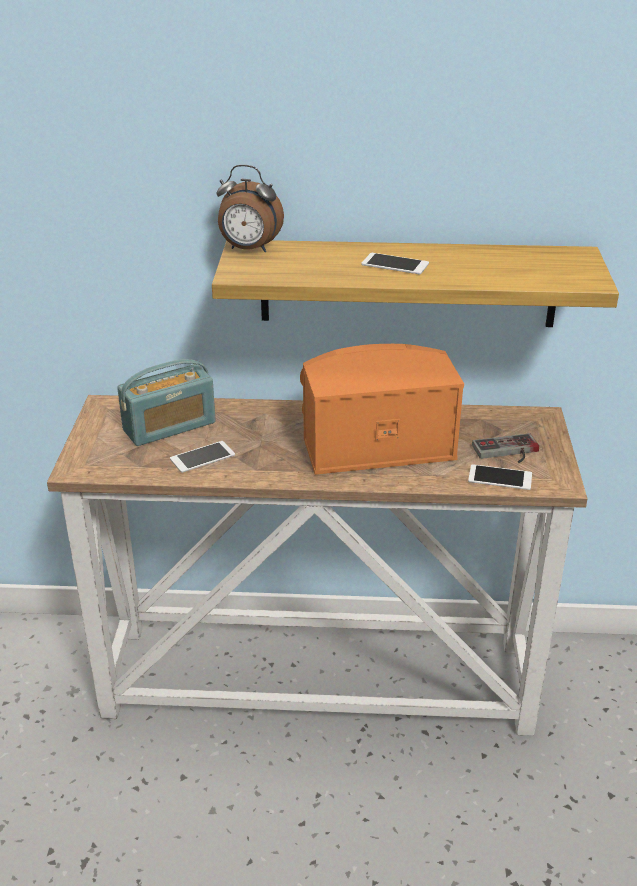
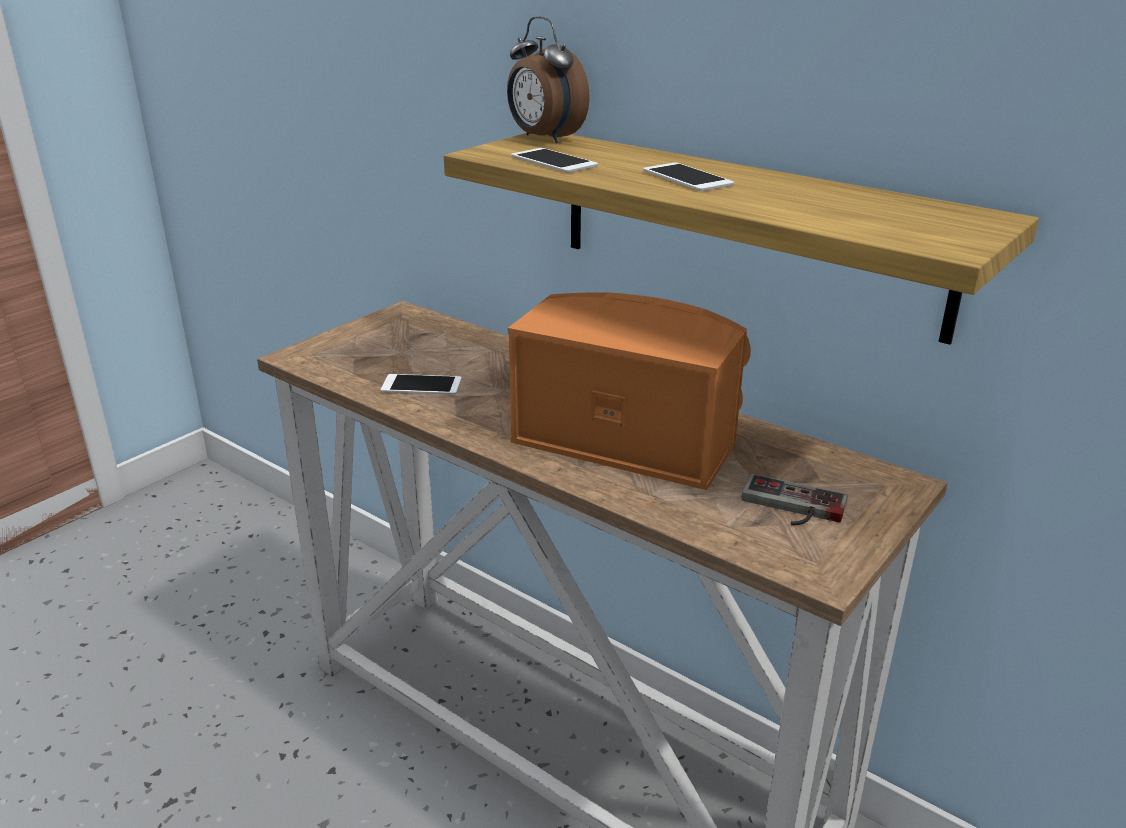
camera: 35 degrees right, 5 degrees down
(169, 427) = (432, 348): radio -> none
(500, 478) = (739, 533): phone -> phone (553, 161)

